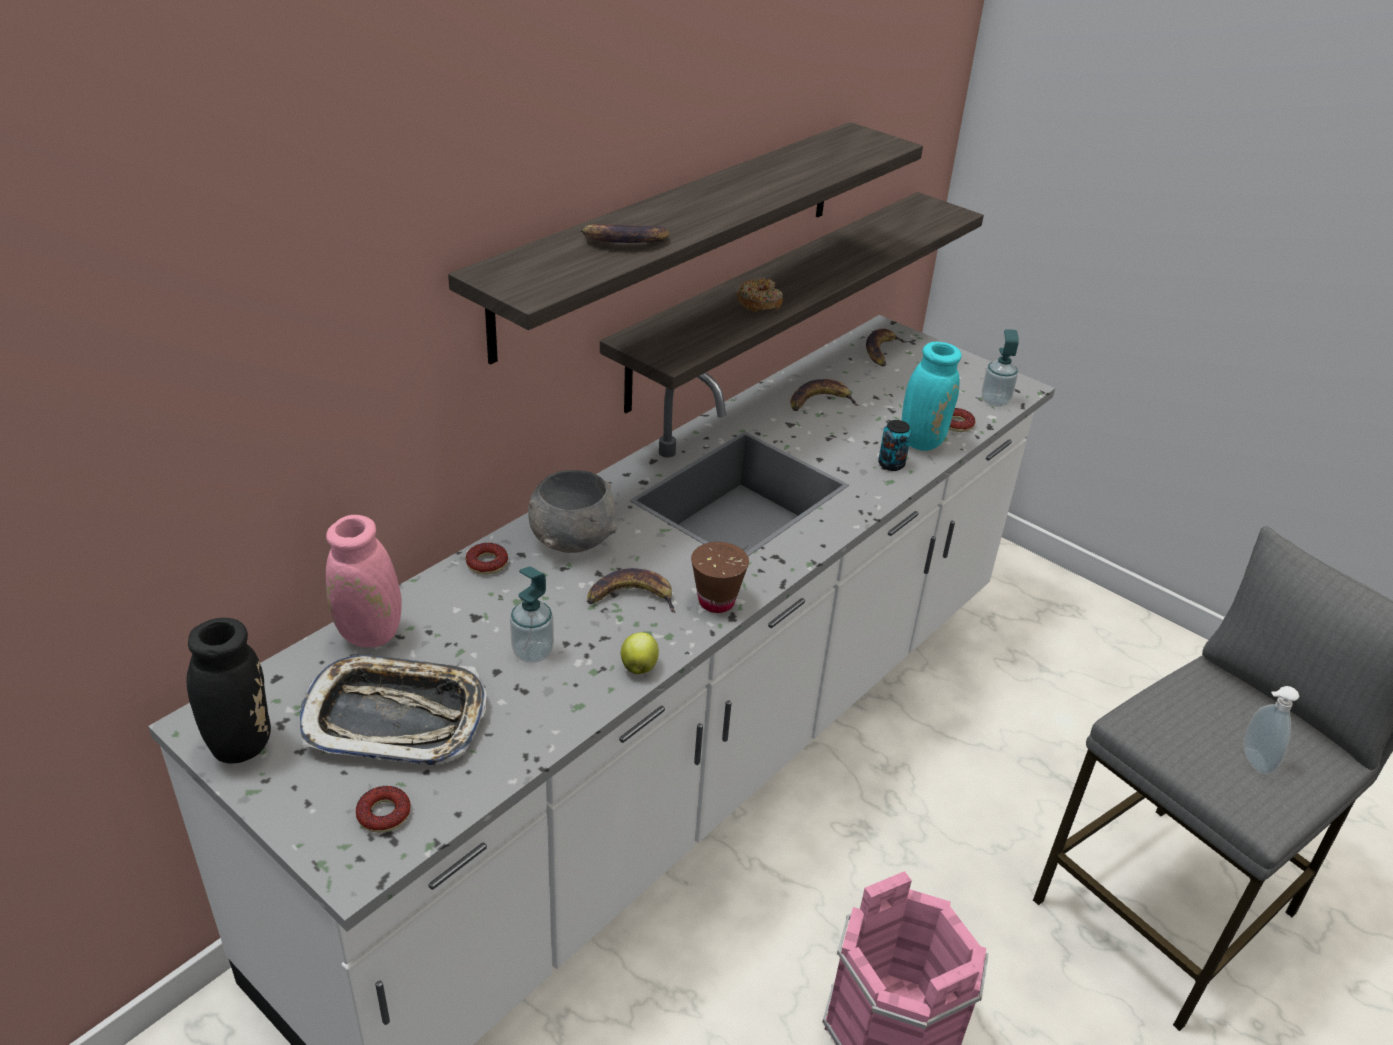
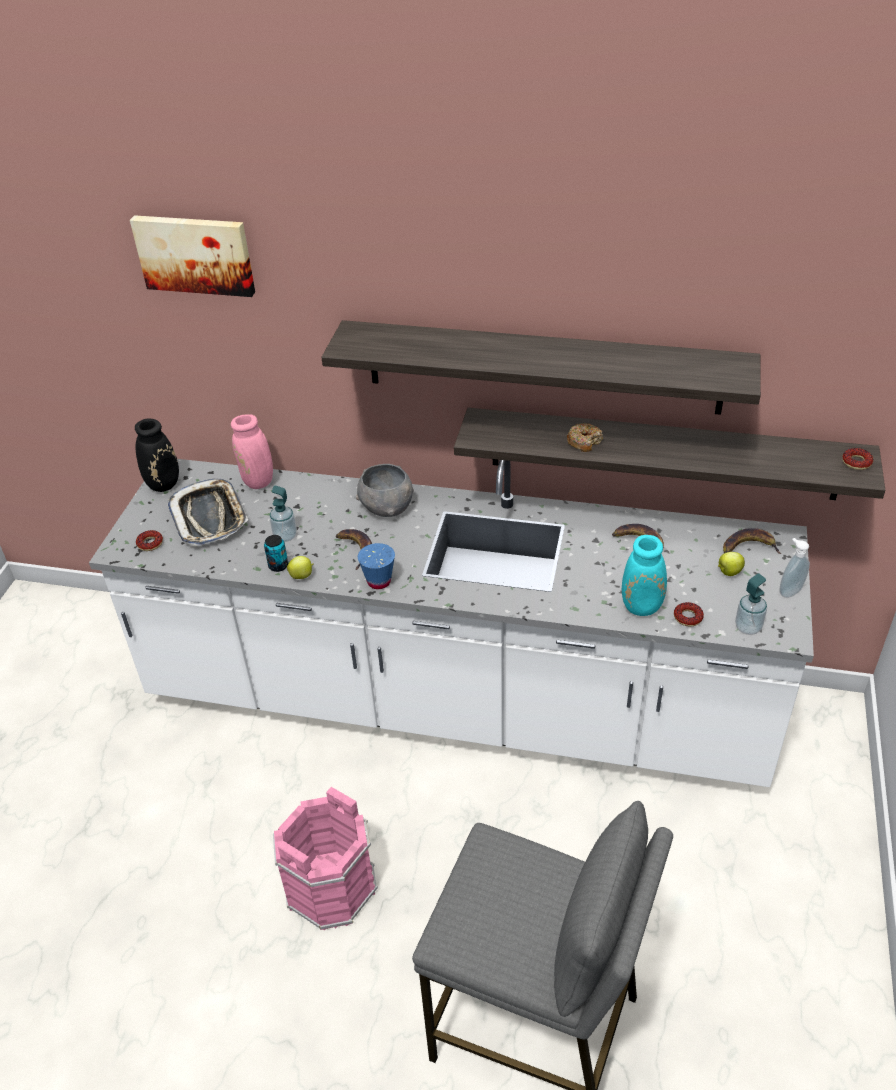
camera: 65 degrees right, 5 degrees up
(203, 245) = (195, 254): none -> picture
(487, 563) = (341, 490): donut -> donut (856, 462)
(623, 242) = (437, 348): banana -> none
(716, 601) = (379, 581): brown cup -> blue cup
(891, 464) = (596, 602): can -> can (278, 566)
(909, 376) = (728, 572): none -> apple
(1252, 761) = (494, 921): soap dispenser -> soap dispenser (789, 591)

